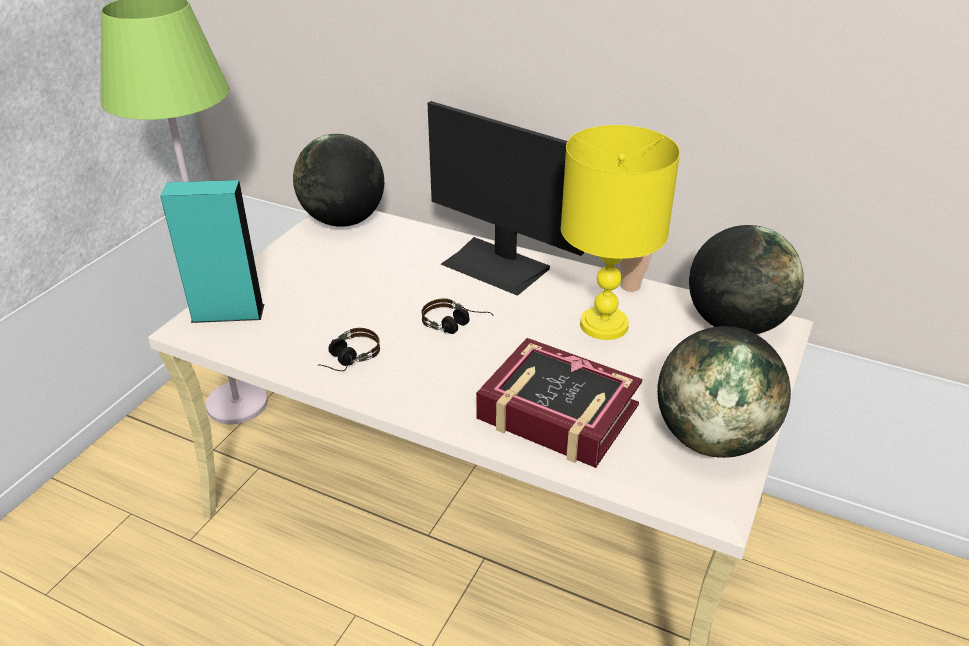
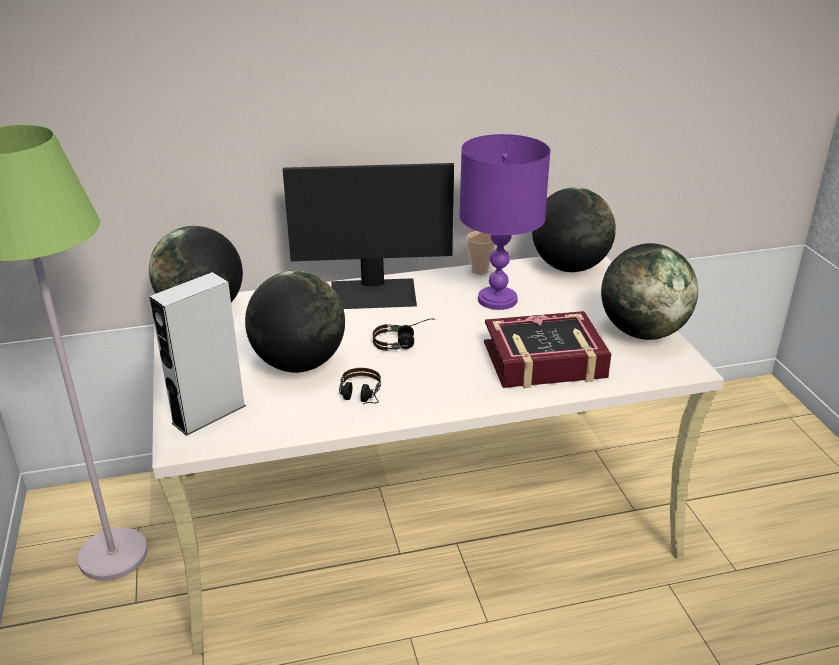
camera: 40 degrees left, 5 degrees down
(228, 313) = (209, 414): turquoise speaker -> grey speaker
(346, 303) = (299, 364): none -> globe
(604, 325) = (498, 300): yellow table lamp -> purple table lamp

